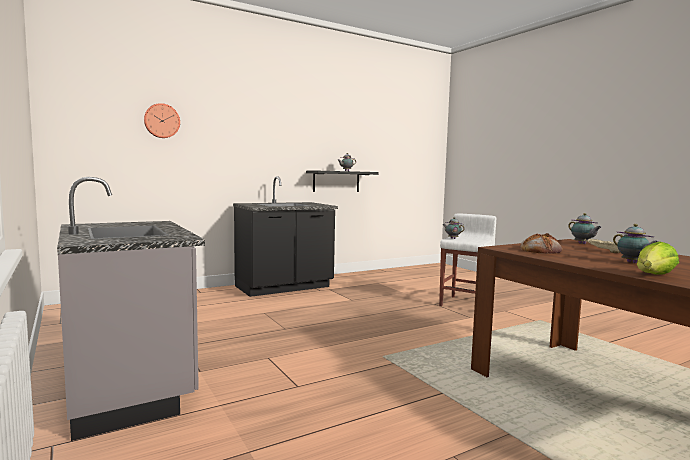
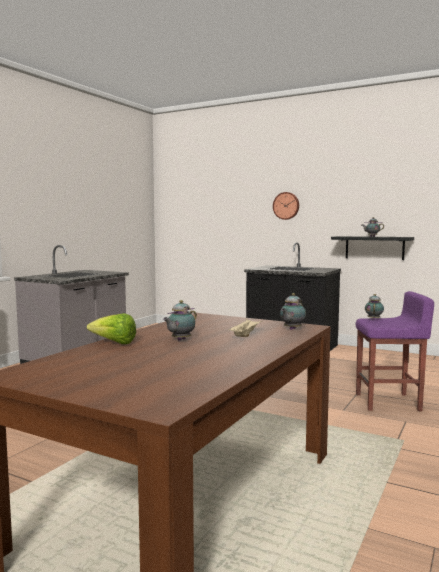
camera: 60 degrees right, 0 degrees up
(161, 121) = (219, 200): wall clock -> wall clock (286, 206)
(464, 303) = (388, 402): white stool -> purple stool
(541, 250) = (208, 322): bread -> none

